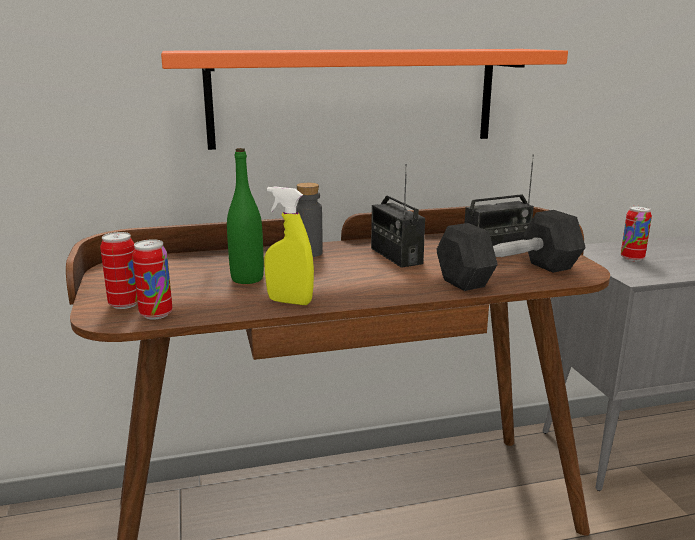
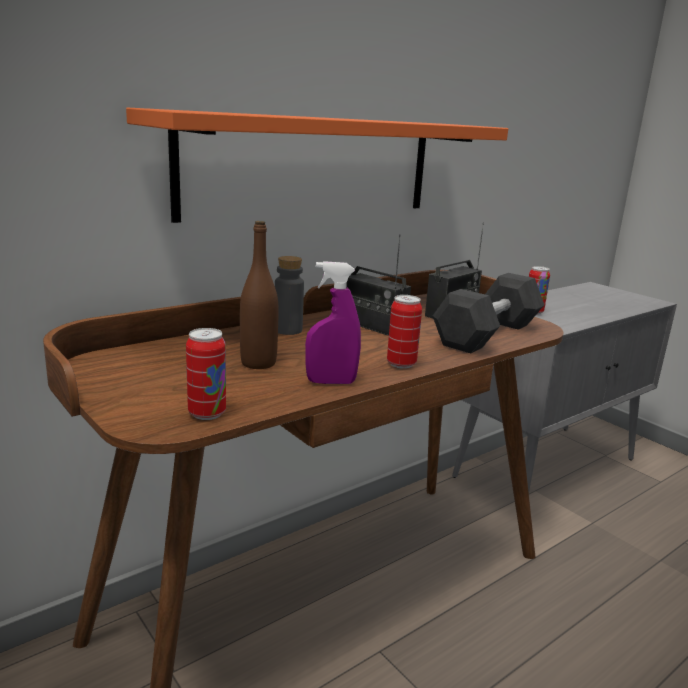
camera: 25 degrees left, 0 degrees up
(124, 304) = (155, 407): can -> can (401, 364)
(247, 279) = (258, 363): green bottle -> brown bottle
(289, 302) = (331, 382): yellow spray bottle -> purple spray bottle

